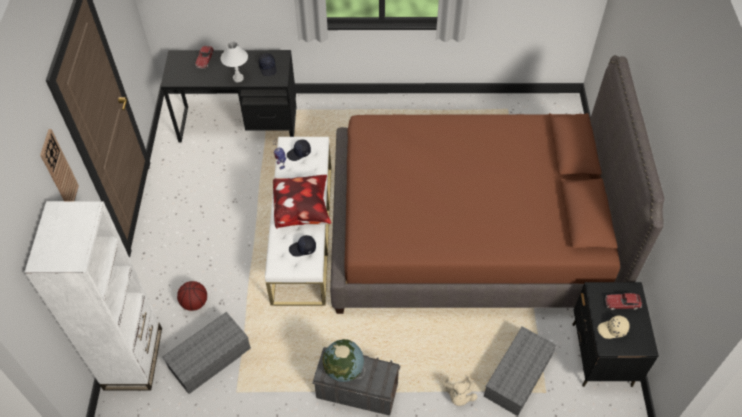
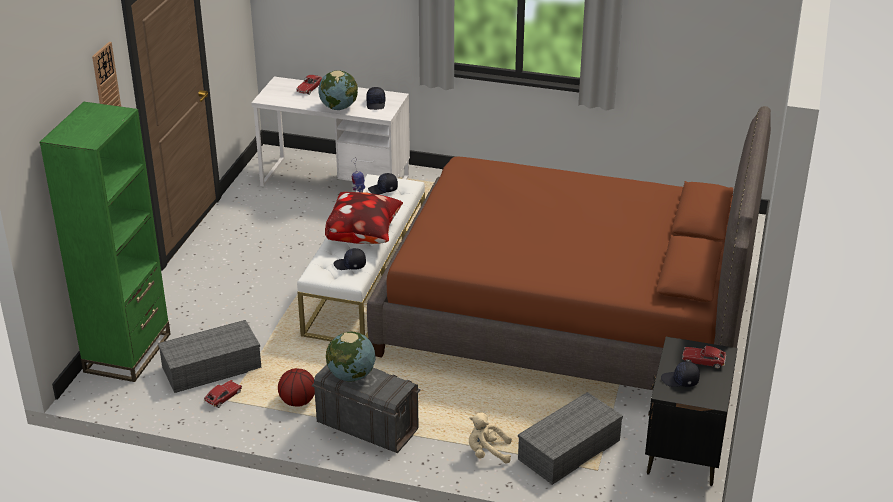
camera: 15 degrees right, 20 degrees down
(133, 358) = (128, 353): white bookcase -> green bookcase
(194, 303) = (216, 319): basketball -> basketball (297, 401)
(231, 389) = (223, 397): none -> toy car
(238, 78) = (339, 107): white table lamp -> globe
(238, 124) = (335, 181): black desk -> white desk
(458, 395) = (487, 453): beige plush toy -> beige plush toy turned 75 degrees clockwise
(612, 330) = (680, 380): beige cap -> black cap

